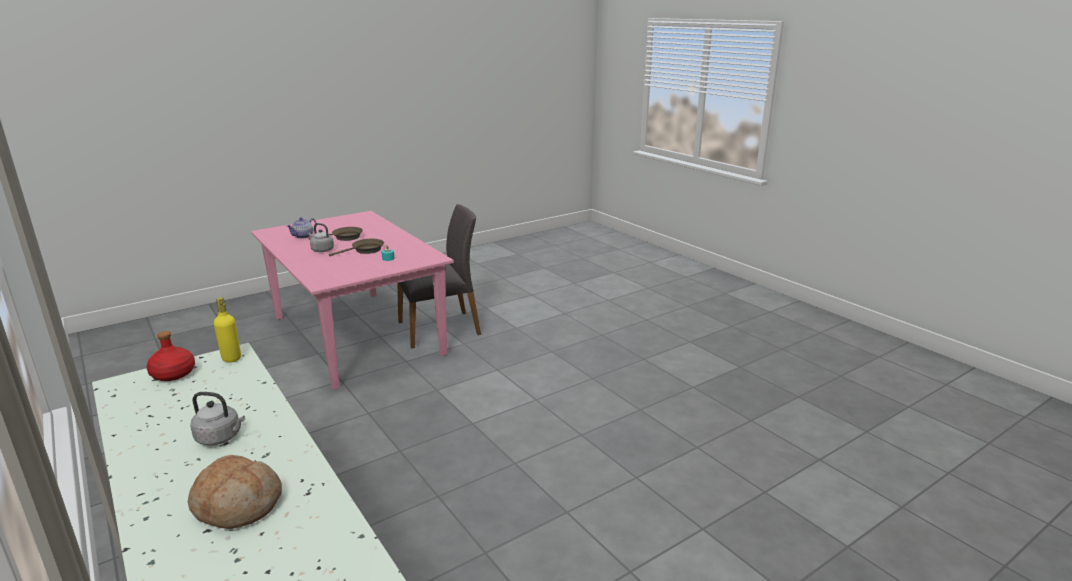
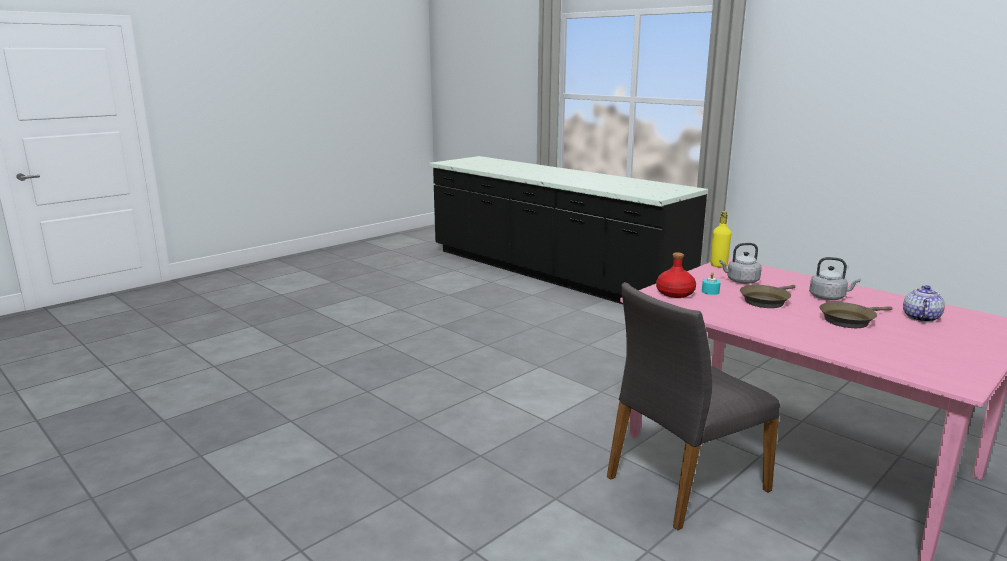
camera: 170 degrees right, 5 degrees down
(173, 374) = (671, 191): red bottle -> red bottle (674, 293)
(220, 437) = (598, 182): grey kettle -> grey kettle (740, 281)
(231, 358) = (653, 196): yellow bottle -> yellow bottle (718, 265)
(238, 504) = (561, 175): bread -> none

